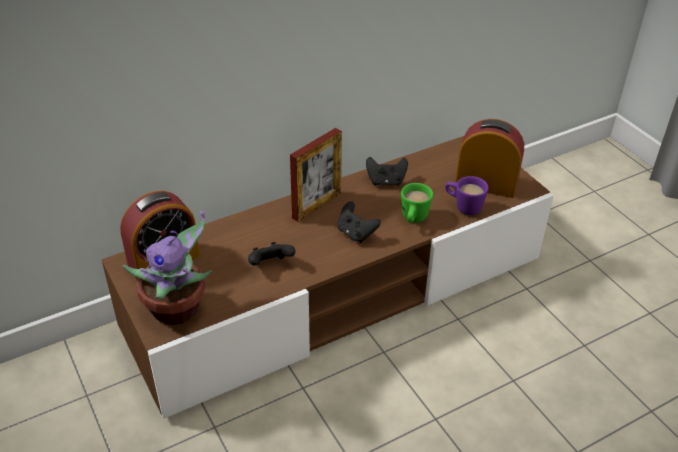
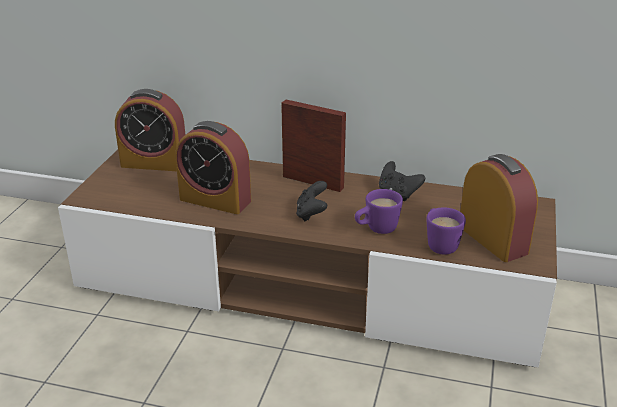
camera: 45 degrees right, 10 degrees down
(178, 310) = (114, 193): potted plant -> none
(270, 265) = (215, 200): black game controller -> alarm clock
(316, 205) = (313, 182): picture frame -> picture frame turned 150 degrees counterclockwise
(413, 220) = (376, 229): green mug -> purple mug

